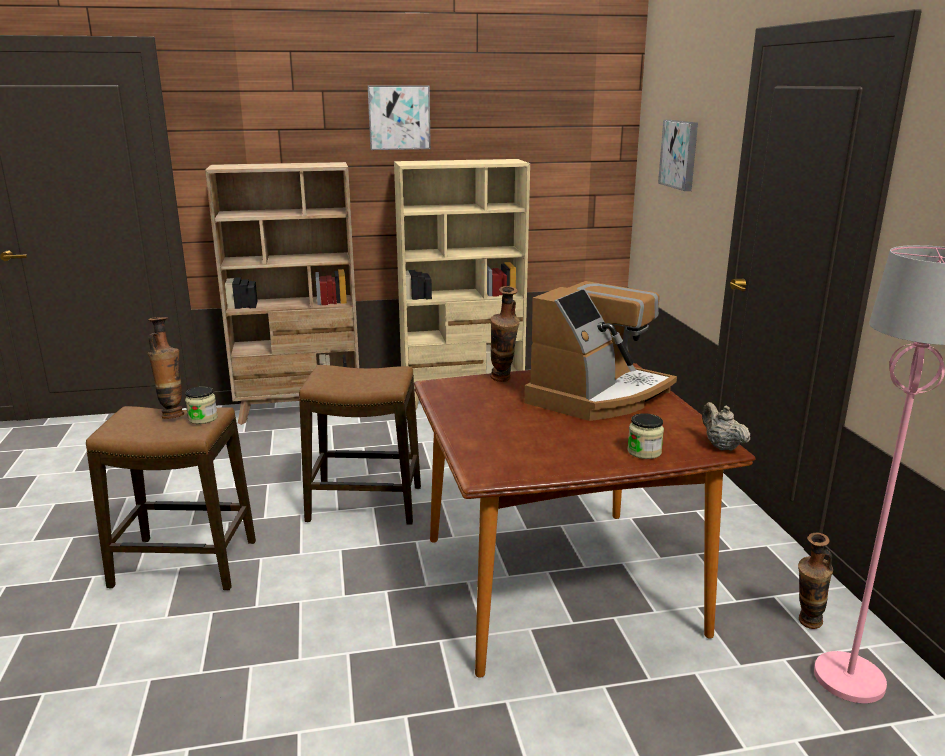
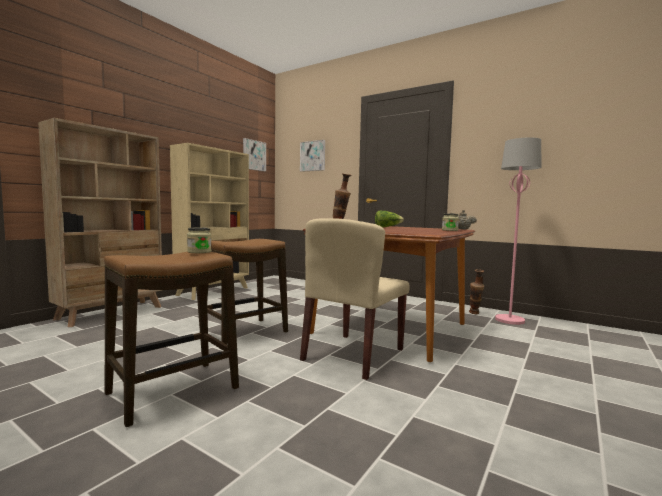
camera: 45 degrees left, 15 degrees down
(172, 414) = (165, 254): vase -> none
(399, 117) = (170, 120): picture -> picture (253, 155)
(411, 607) = (353, 355): none -> beige chair
(598, 396) = (387, 227): coffee machine -> lettuce

